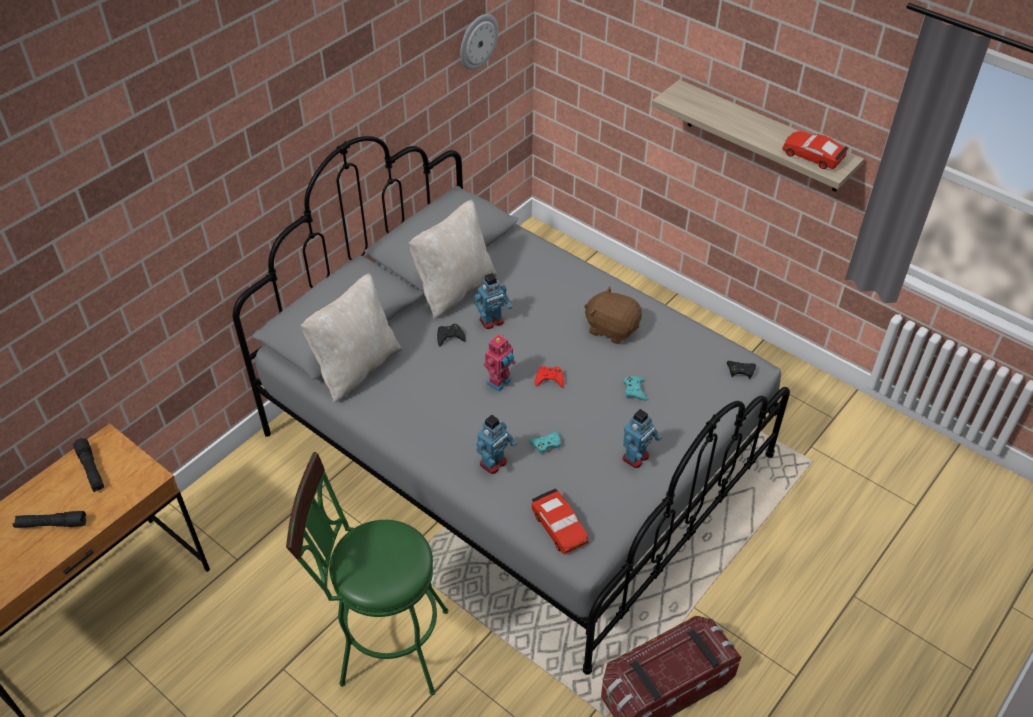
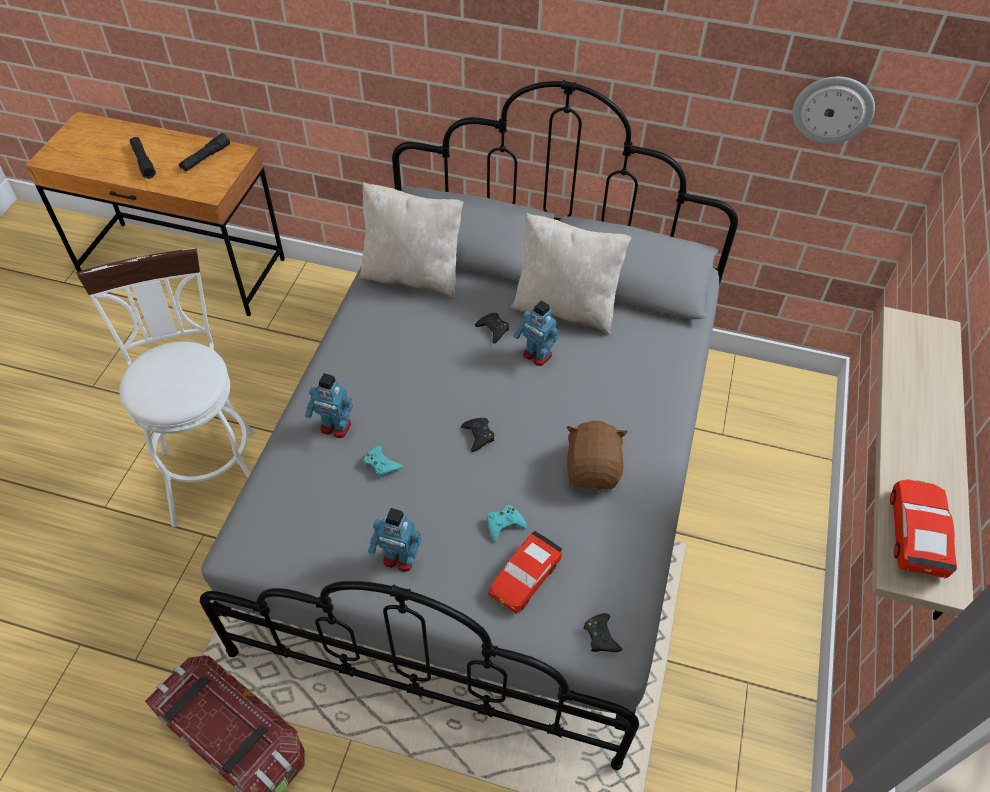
camera: 65 degrees right, 5 degrees up
(384, 646) = (212, 468): green stool -> white stool
(500, 383) = (450, 394): toy robot -> none
(549, 379) = (478, 436): red game controller -> black game controller
(559, 527) = (271, 515): red toy car -> red toy car (524, 577)

